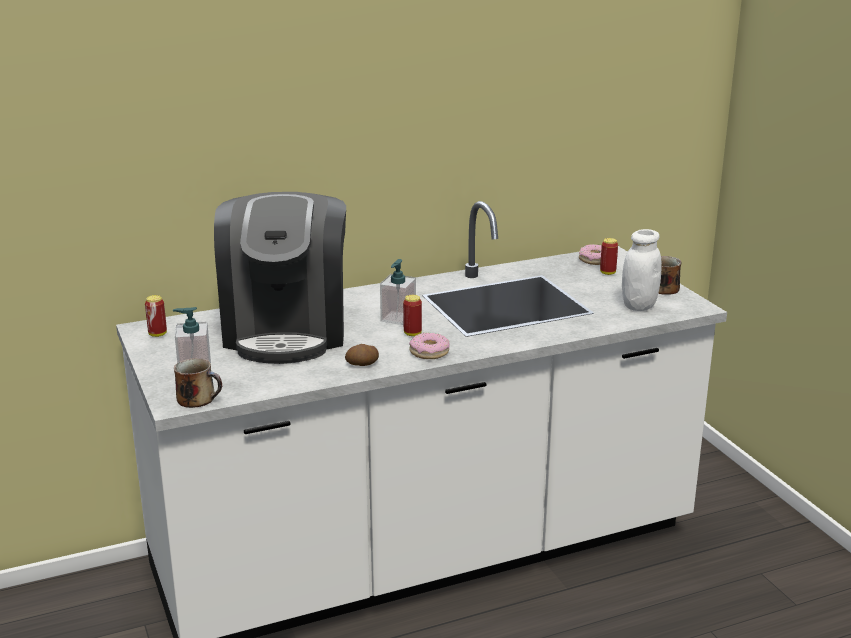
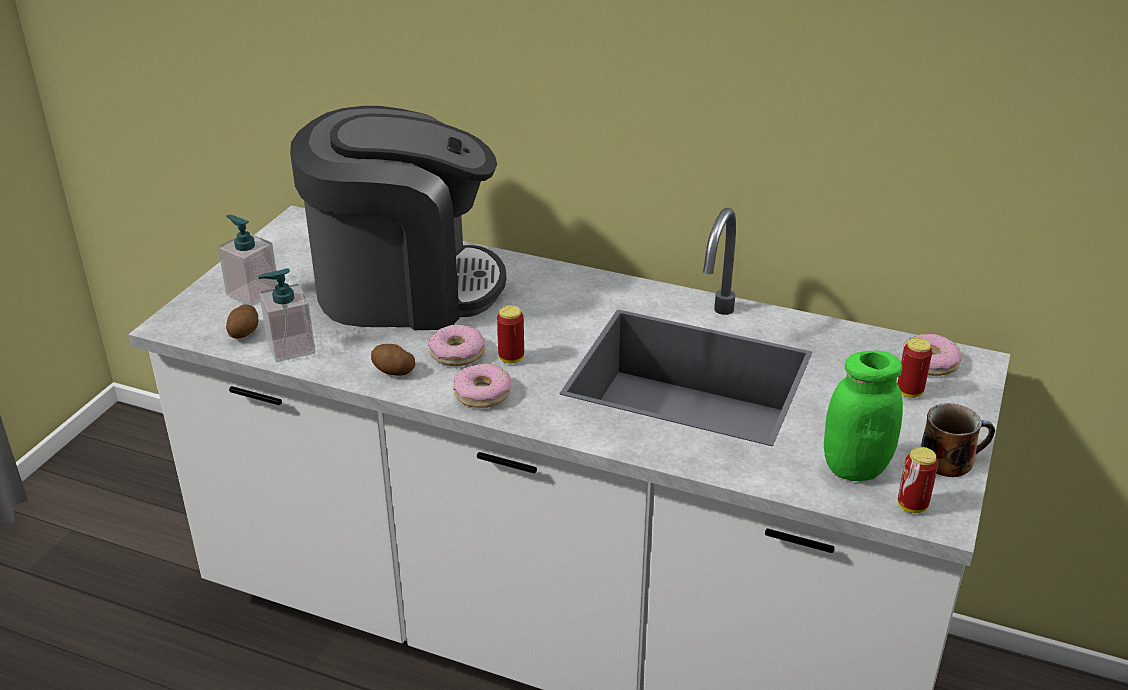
camera: 45 degrees right, 10 degrees up
(157, 334) = (299, 234): can -> can (912, 506)
(198, 398) = (197, 329): mug -> none
(234, 387) = (245, 332): none -> potato
(286, 331) = (404, 288): coffee machine -> coffee machine turned 135 degrees counterclockwise
(380, 343) = (457, 353): none -> donut
(398, 318) = (535, 329): soap dispenser -> soap dispenser (290, 347)
(638, 306) = (855, 468): white jar -> green jar

